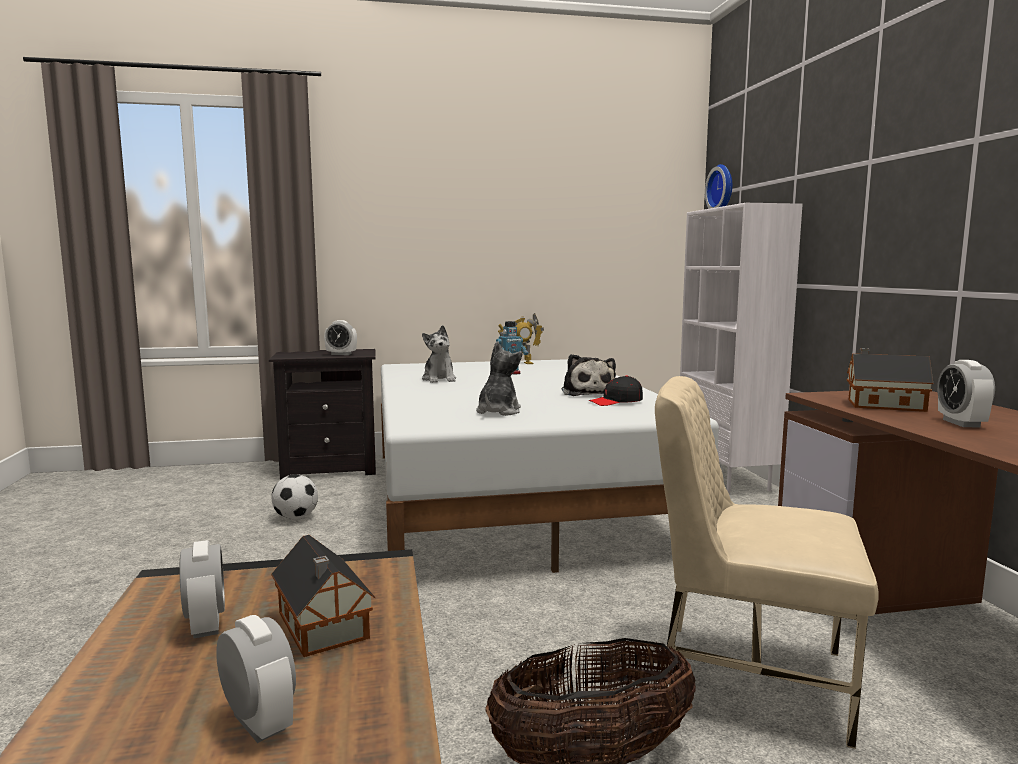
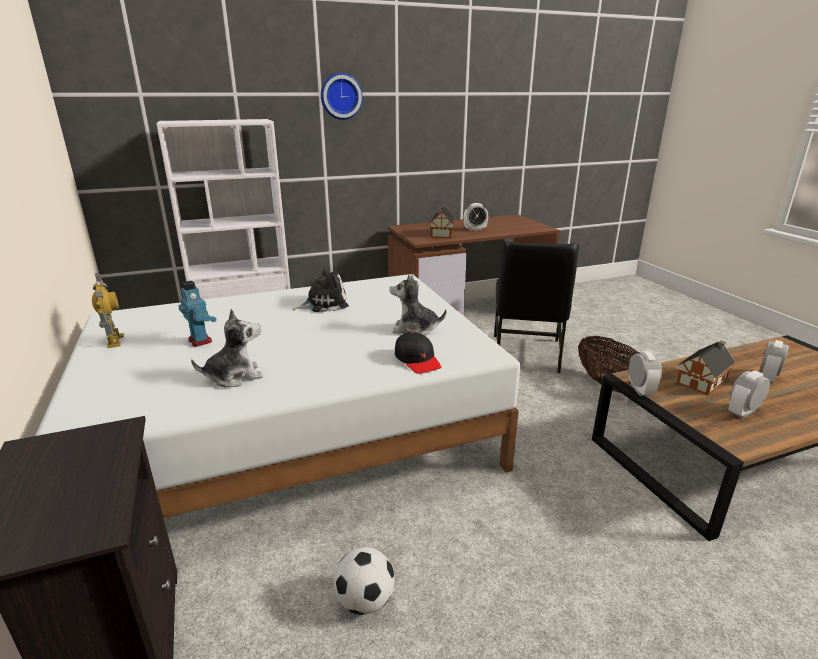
camera: 100 degrees left, 15 degrees up
(341, 354) = (88, 459): alarm clock -> alarm clock (640, 390)
(616, 402) = (362, 295): black cap -> black cap (417, 360)
(722, 189) = (104, 91): wall clock -> wall clock (340, 96)
(748, 676) = (526, 353): beige chair -> black chair

